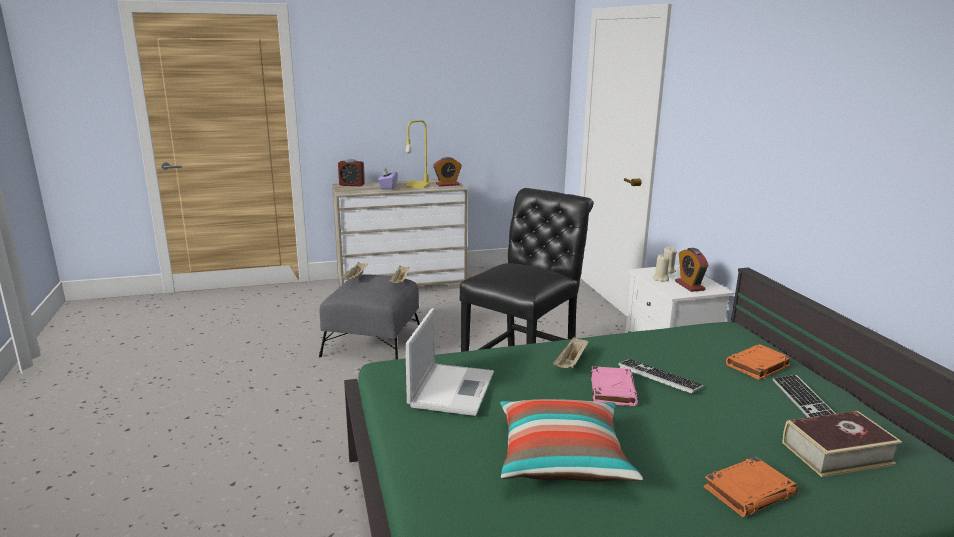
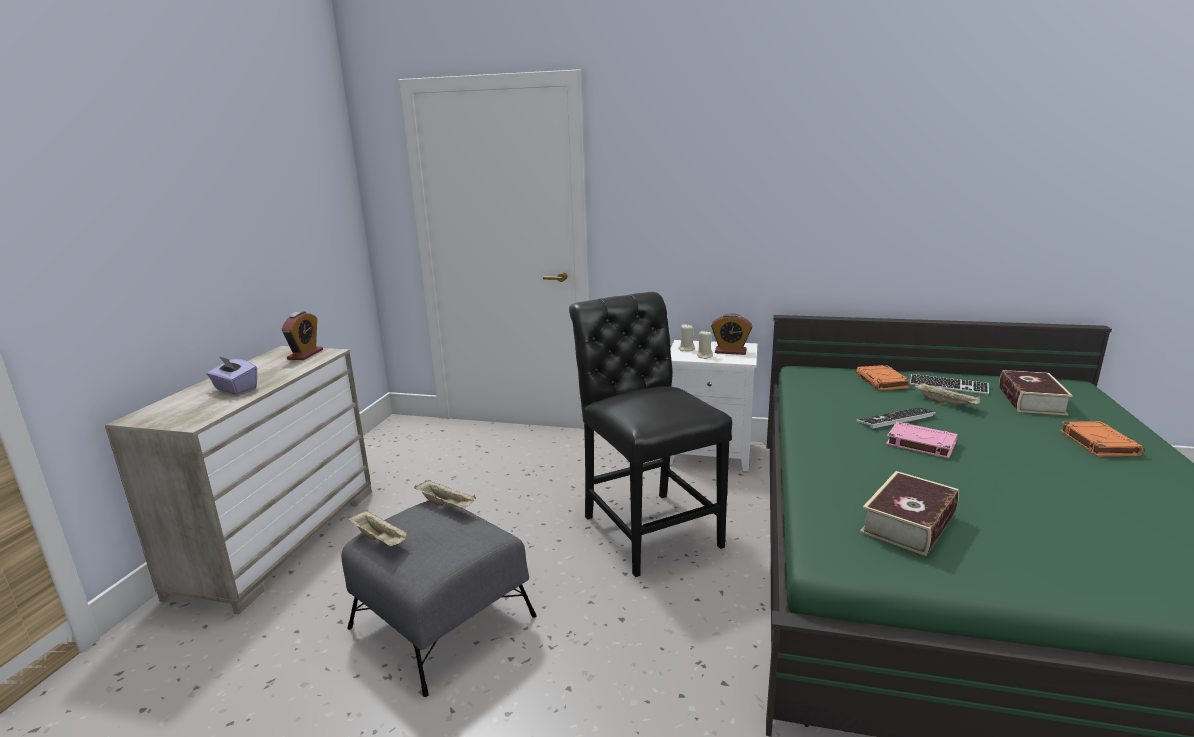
camera: 60 degrees left, 0 degrees up
(352, 185) = (156, 410): alarm clock -> none
(417, 185) = (265, 370): yellow table lamp -> none
(452, 388) = (908, 523): laptop -> book
(562, 458) = (1060, 501): pillow -> none
(571, 363) = (855, 447): beige tray -> beige tray (946, 403)

